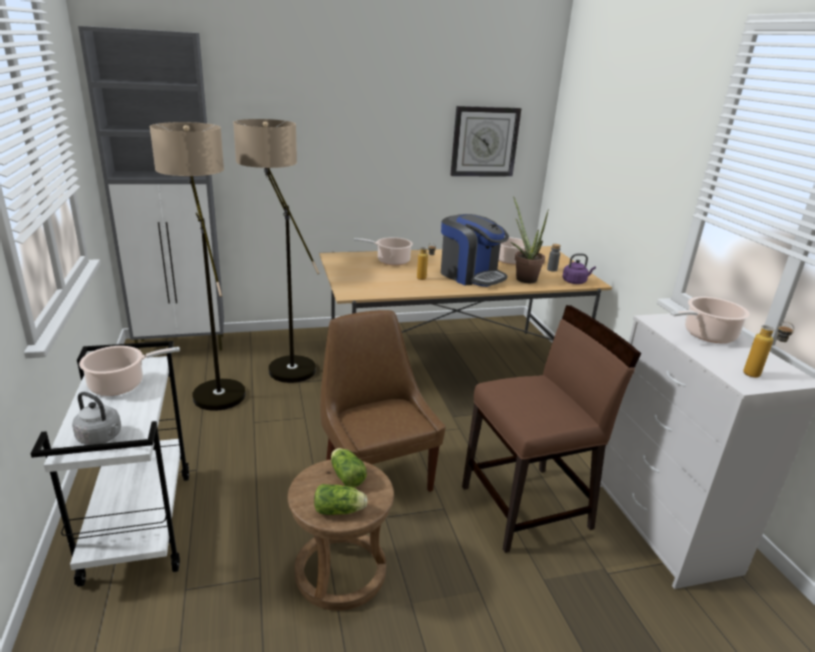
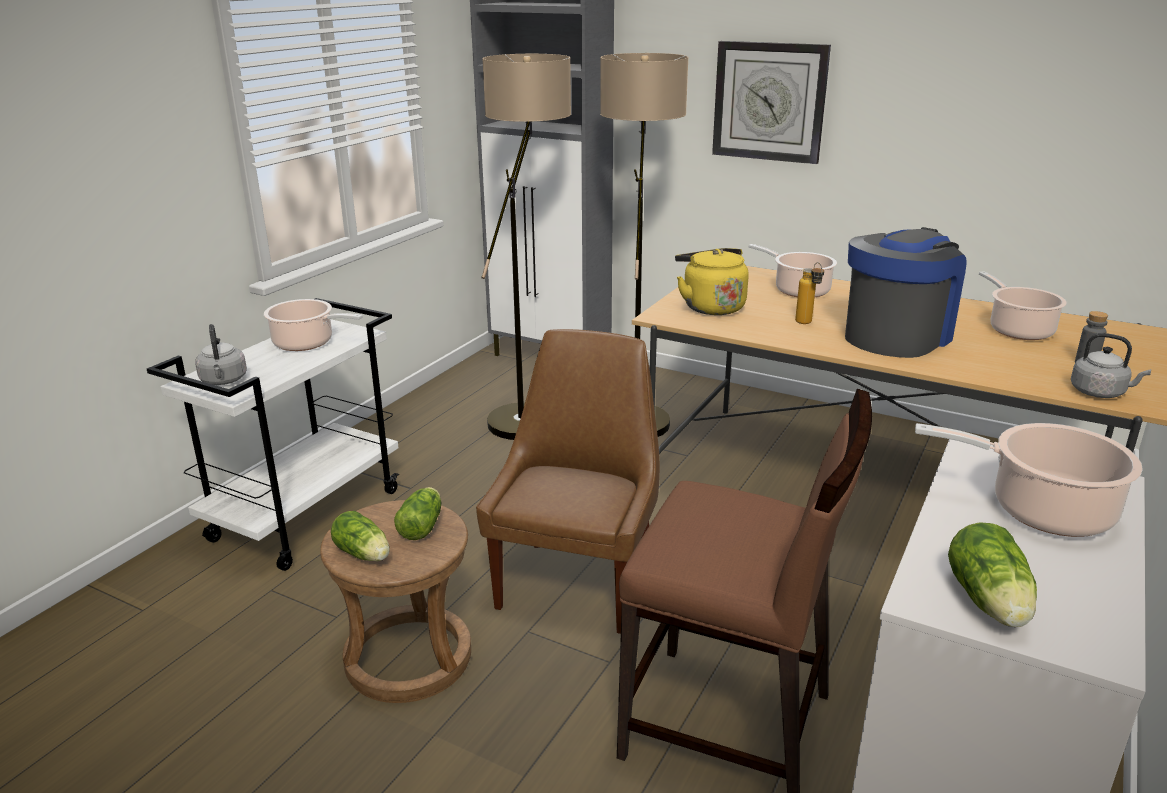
camera: 45 degrees right, 0 degrees up
(365, 281) = (710, 307): none -> yellow kettle
(470, 275) = (897, 336): coffee machine -> coffee machine turned 135 degrees counterclockwise
(484, 142) = (1067, 106): wall clock -> wall clock (769, 101)
(523, 278) = (994, 361): potted plant -> none
(575, 282) = (1100, 393): purple kettle -> grey kettle
(758, 377) = (989, 603): bottle -> lettuce

